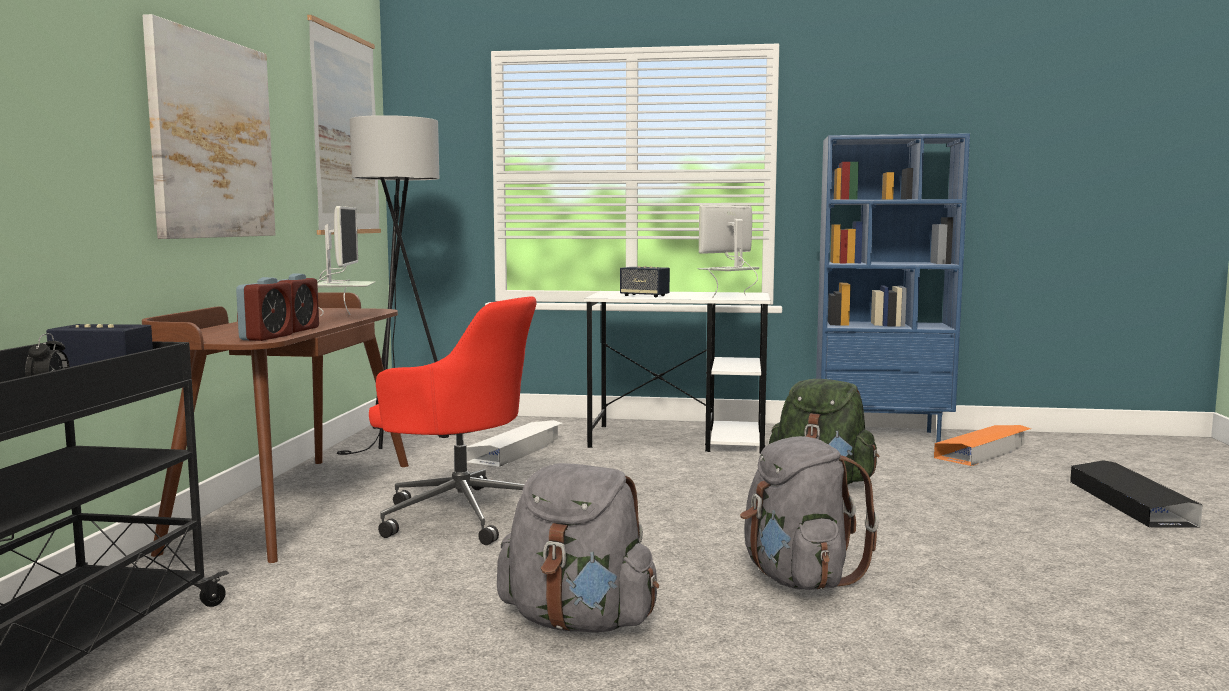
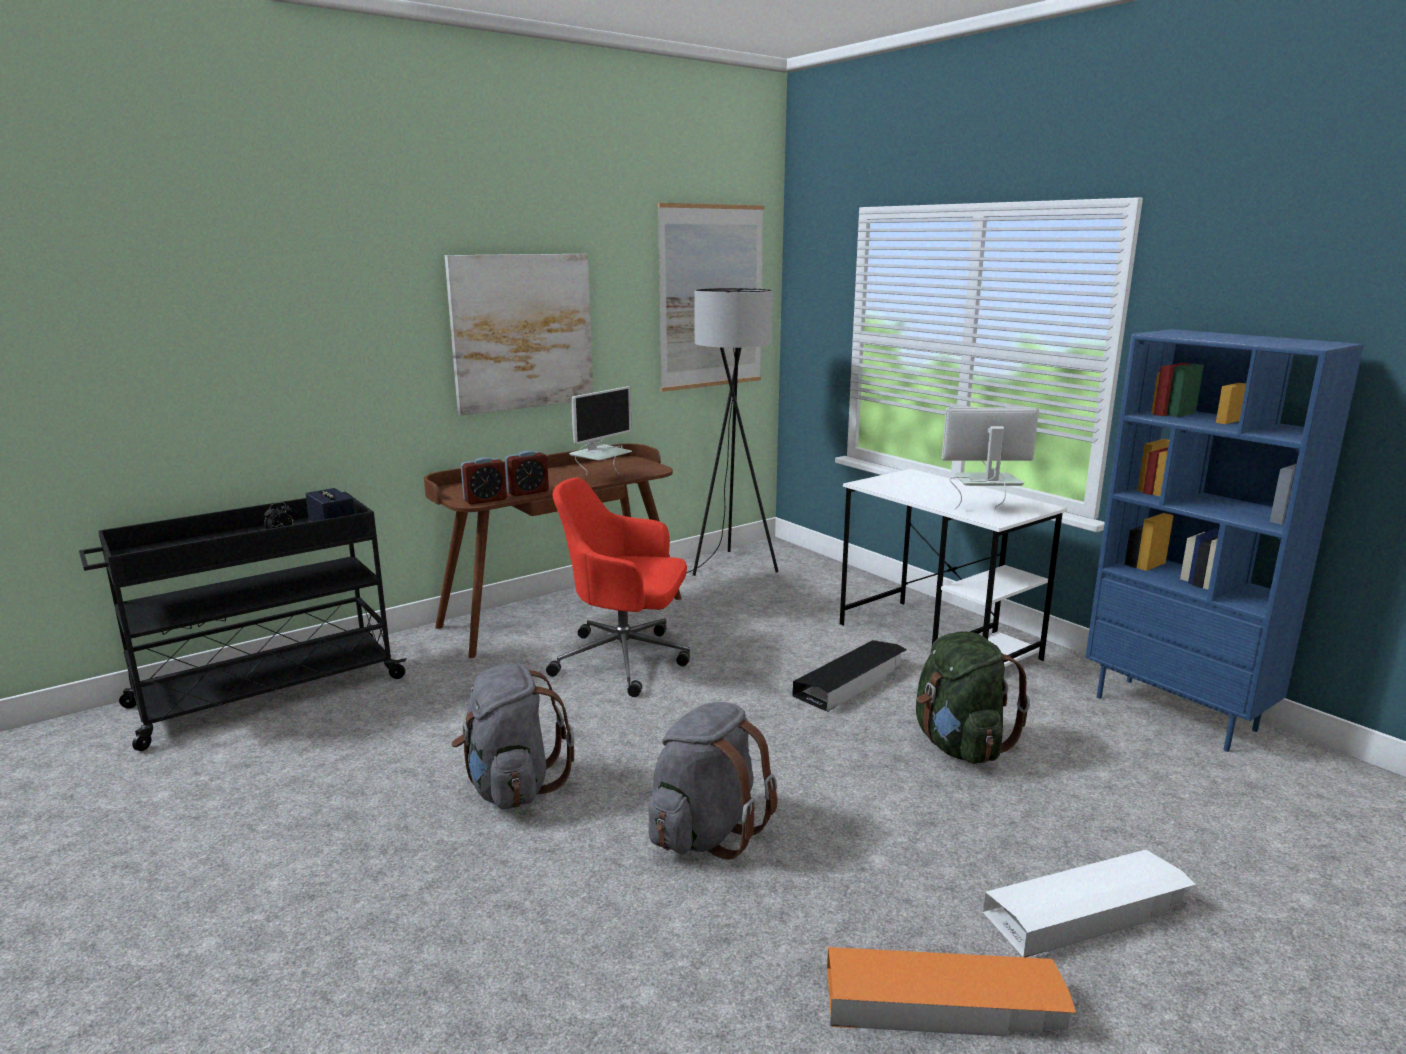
camera: 45 degrees right, 10 degrees up
(461, 514) = (625, 660): red office chair -> red office chair turned 120 degrees clockwise
(517, 450) = (780, 609): white storage box -> white storage box (1087, 911)
(644, 296) = (908, 490): speaker -> none
(983, 452) = (1258, 786): orange storage box -> orange storage box (944, 1004)
(1130, 503) = (1276, 943): black storage box -> black storage box (851, 681)

